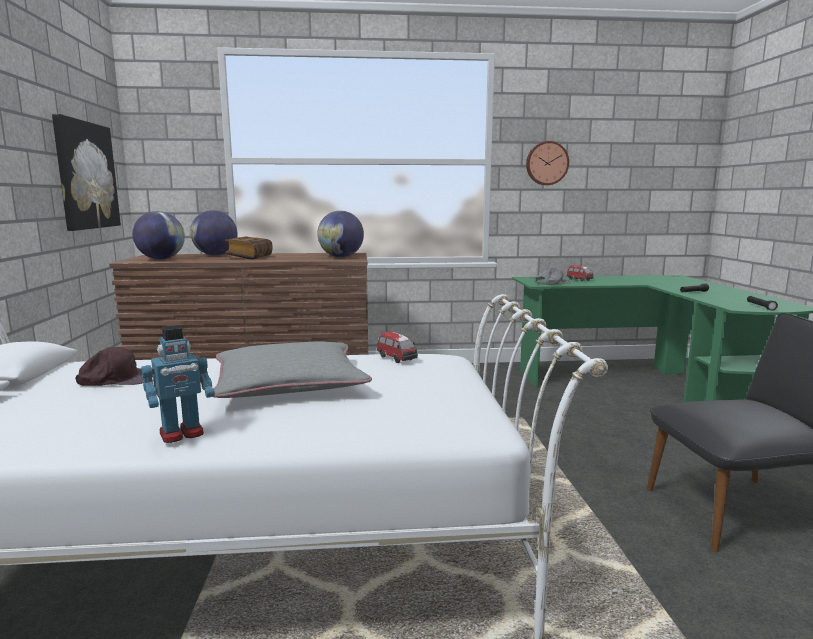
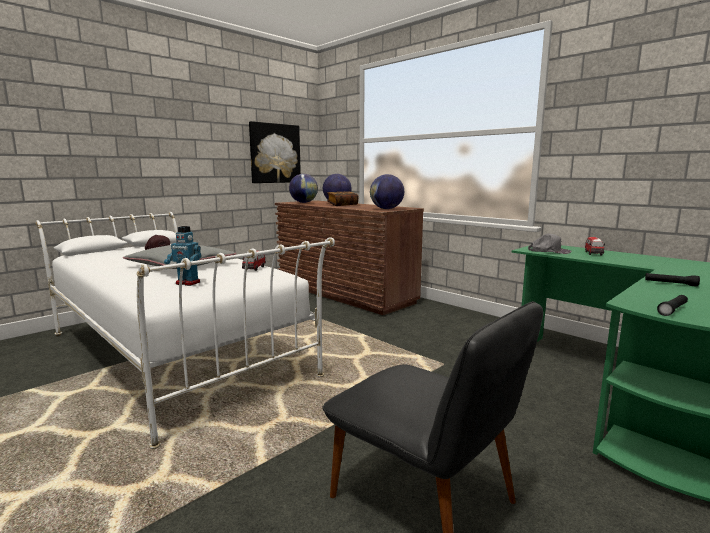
camera: 50 degrees right, 0 degrees up
(182, 434) = (100, 269): toy robot -> toy robot (187, 283)
(546, 163) = (603, 125): wall clock -> none

